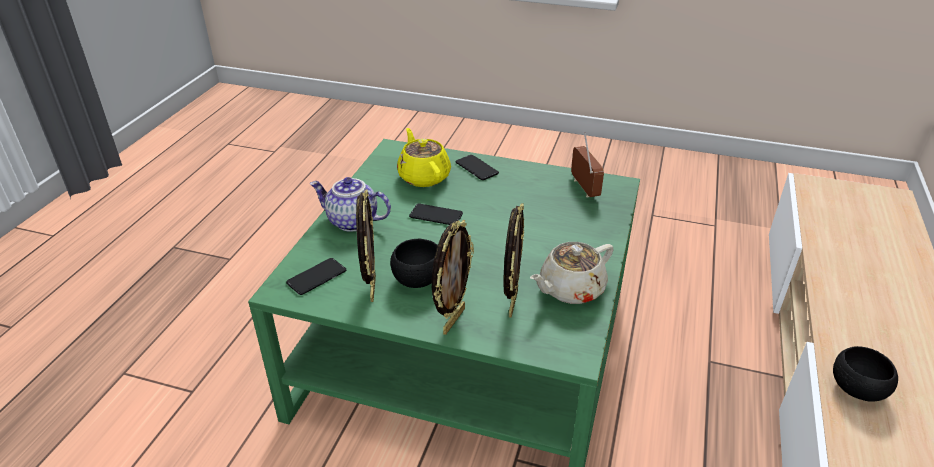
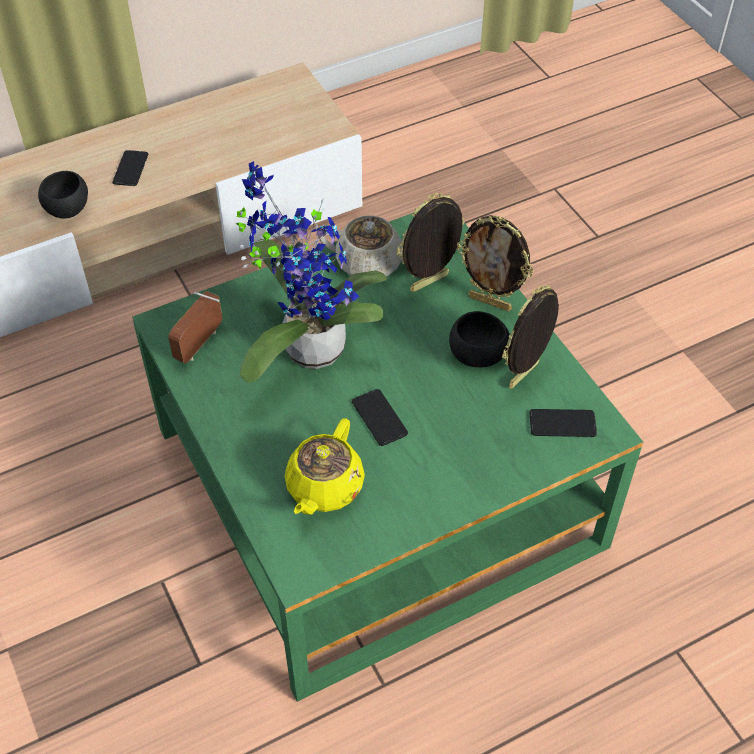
camera: 135 degrees left, 15 degrees up
(351, 222) = (469, 473): teapot -> none
(452, 320) = (490, 302): picture frame -> picture frame turned 135 degrees counterclockwise
(476, 168) = (254, 455): phone -> phone (130, 169)
(529, 221) = (307, 345): none -> potted plant
(857, 389) = (248, 148): black bowl -> black bowl (67, 209)

